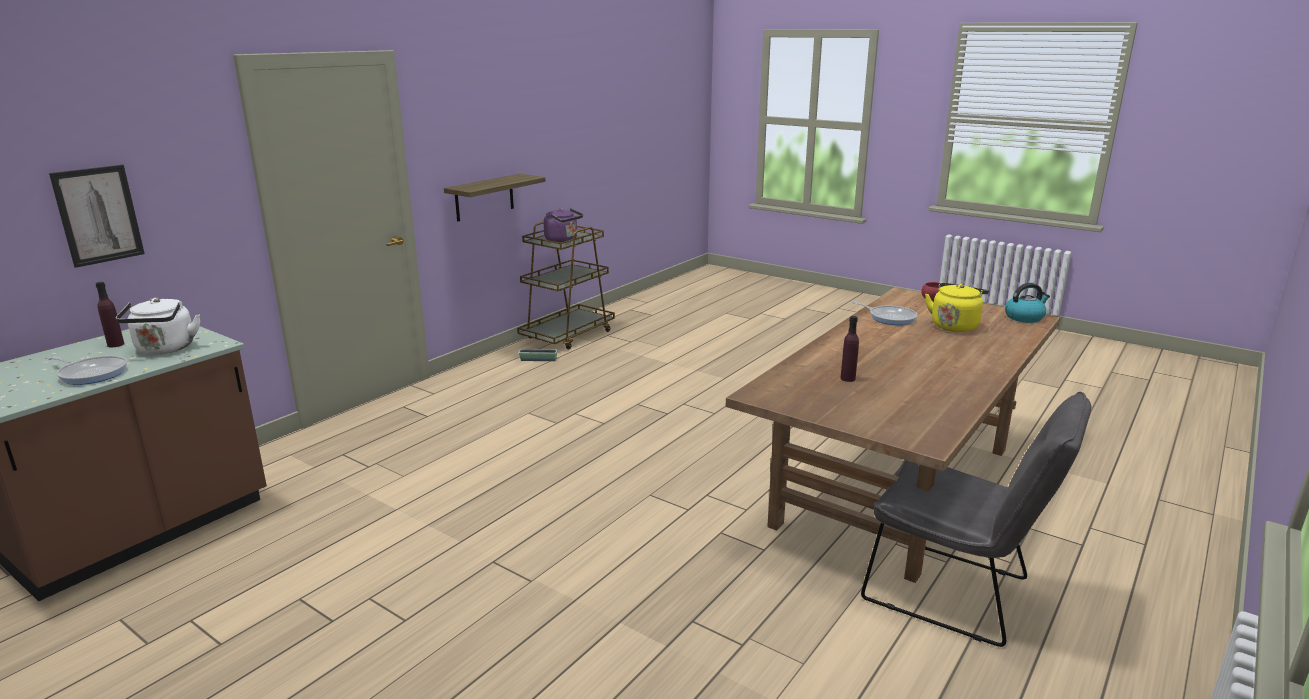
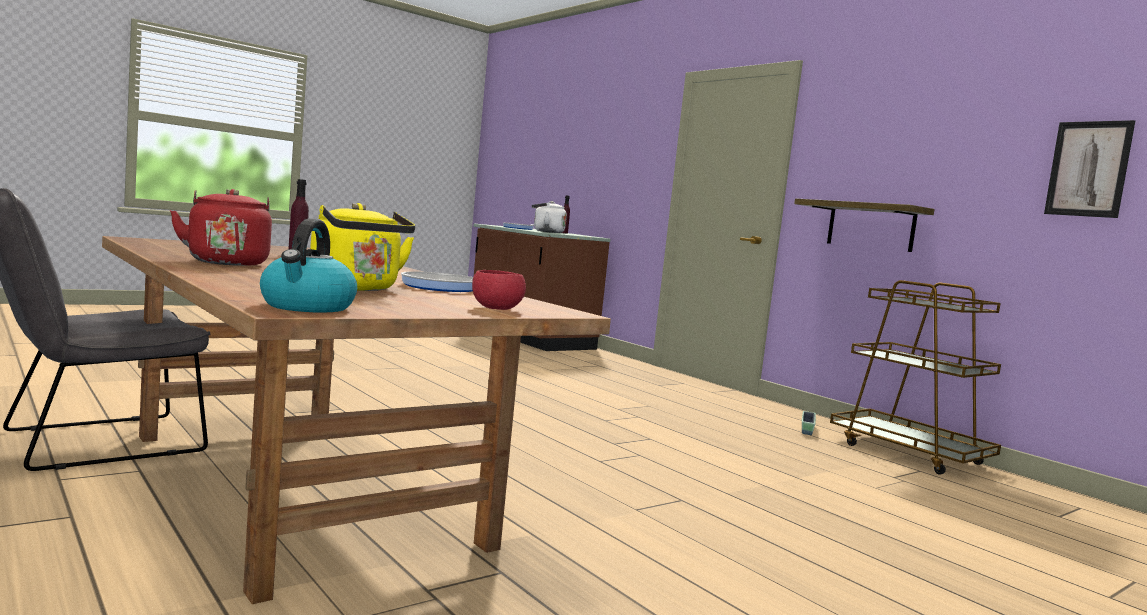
camera: 105 degrees right, 15 degrees down
(98, 215) = (604, 168): picture -> picture (1088, 169)
(563, 240) = (916, 301): purple kettle -> none
(956, 369) = (227, 262): none -> red kettle

